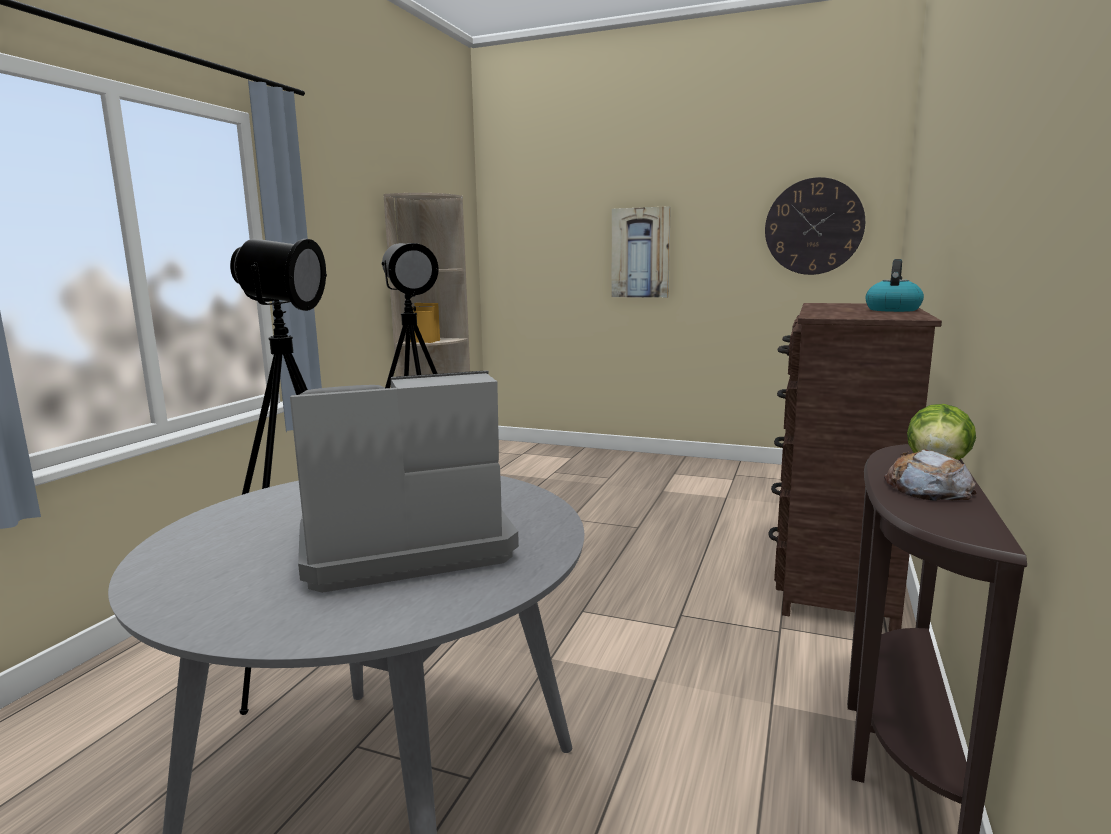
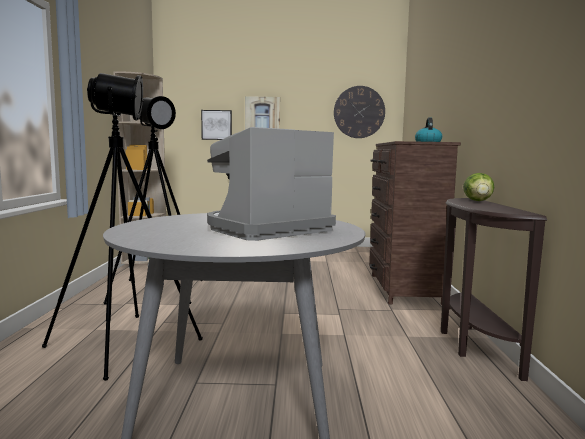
camera: 20 degrees left, 5 degrees down
(568, 257) = (216, 125): none -> picture
(927, 488) = (485, 205): bread -> none

